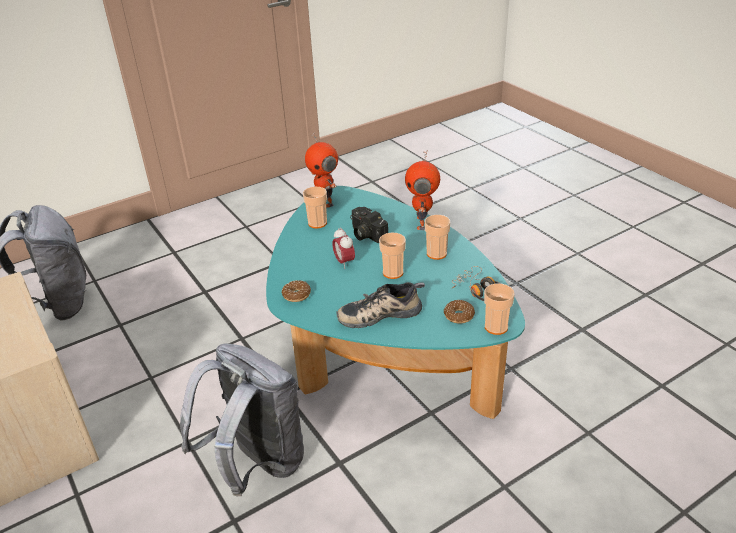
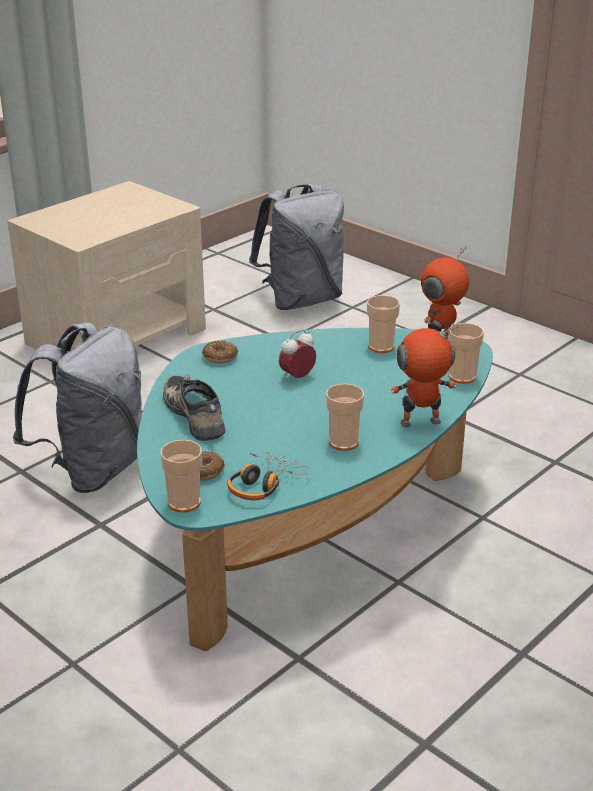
camera: 75 degrees right, 5 degrees down
(365, 234) = (369, 383): camera -> none
(393, 272) = (286, 413): cup -> cup (462, 377)

